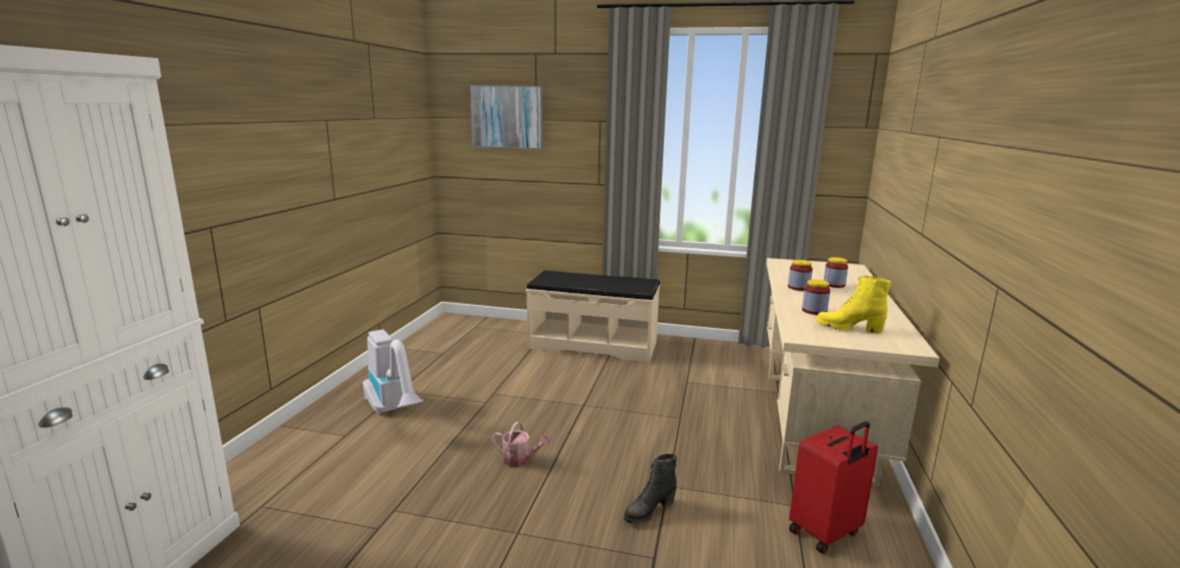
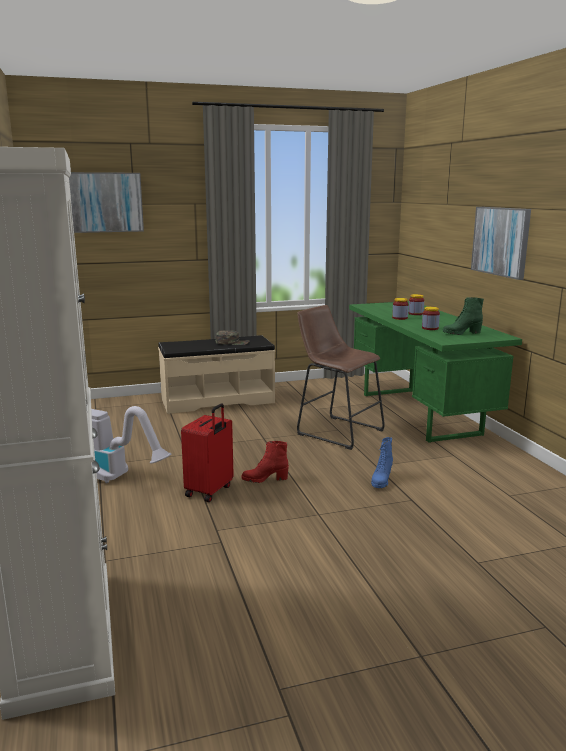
camera: 30 degrees left, 0 degrees up
(520, 460) = (264, 479): watering can -> red boot
(611, 283) = (232, 342): none -> green cap
(649, 511) = (381, 481): black boot -> blue boot
(676, 419) = (336, 431): none -> brown stool
(815, 423) = (419, 413): beige desk -> green desk
(826, 533) = (481, 462): red suitcase -> red suitcase (210, 491)
(848, 328) = (461, 333): yellow boot -> green boot
(945, 194) = (501, 241): none -> picture

